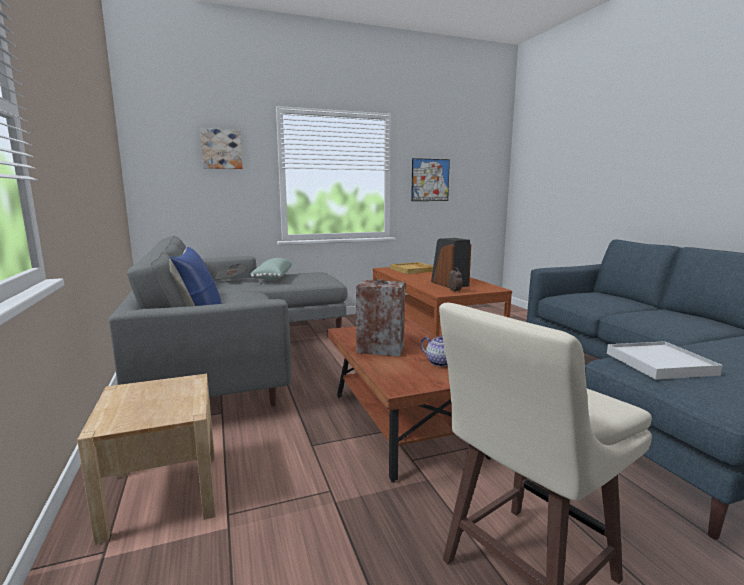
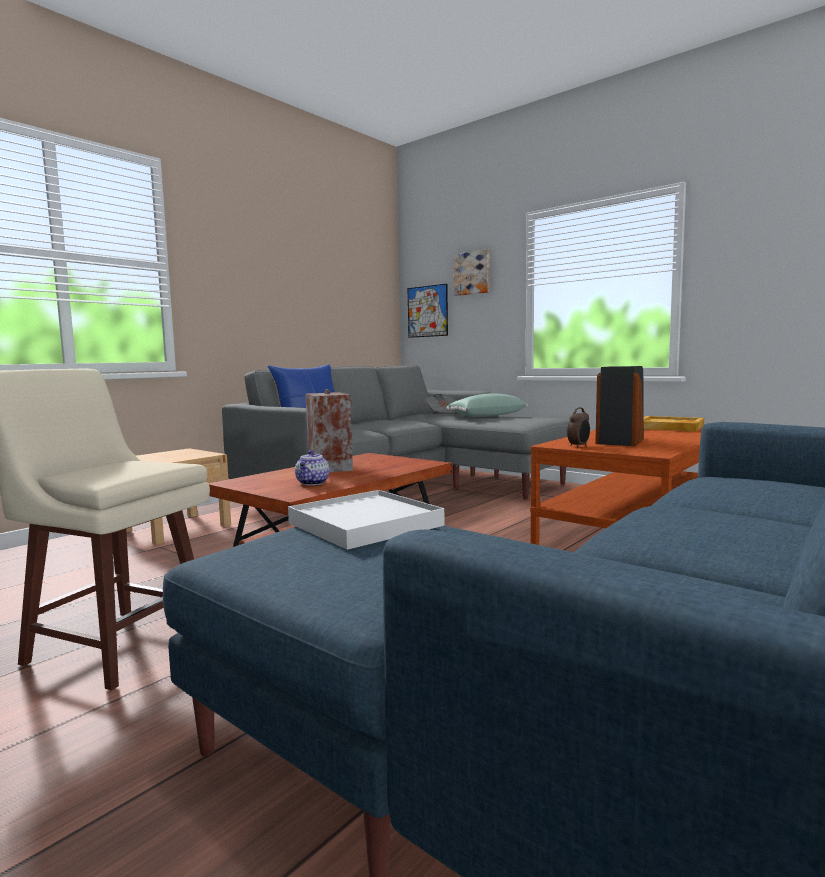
camera: 60 degrees right, 5 degrees down
(430, 180) = (763, 277): picture -> picture (427, 311)

